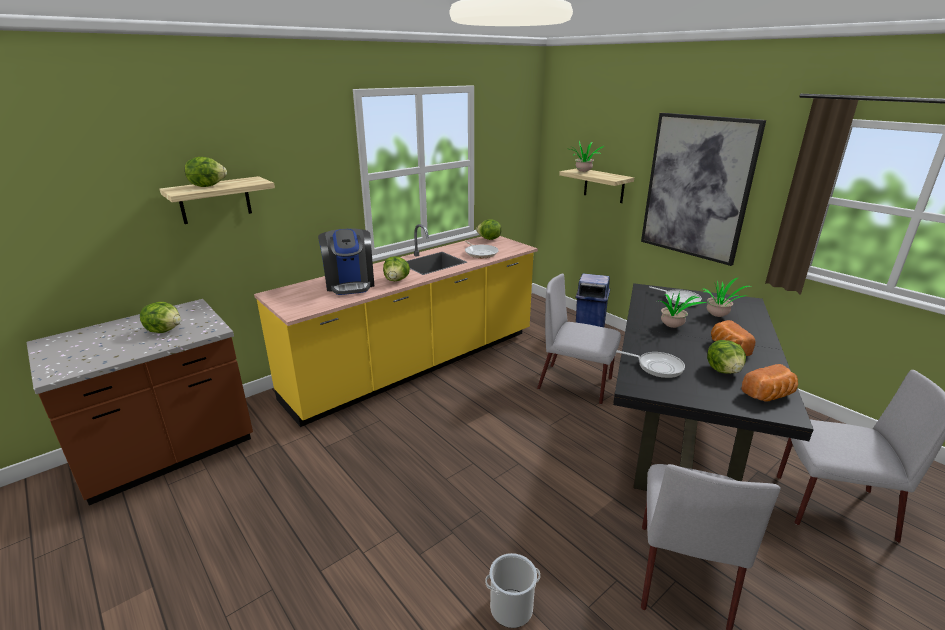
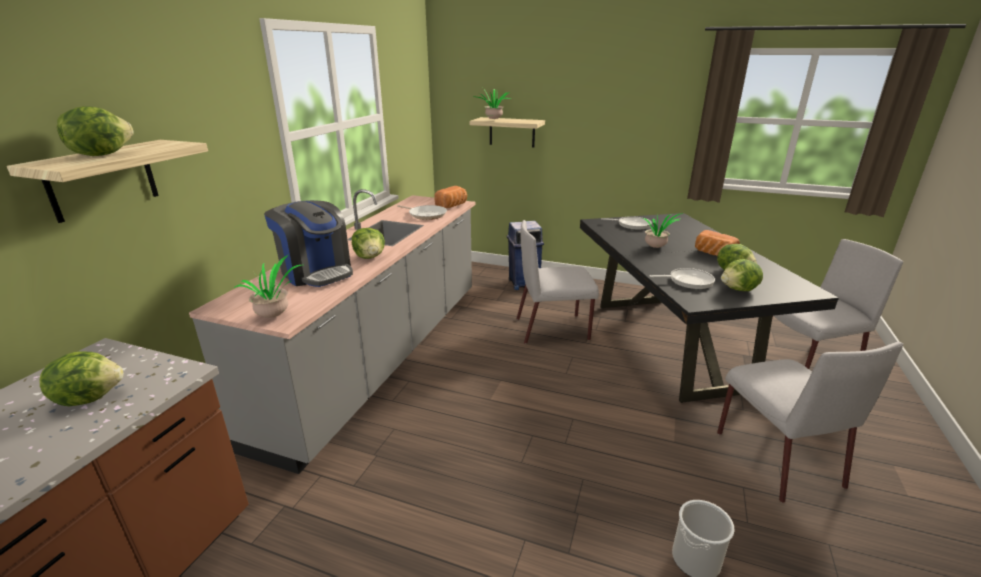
camera: 30 degrees left, 0 degrees up
(416, 365) = (382, 357): yellow counter -> grey counter
(489, 239) = (416, 201): lettuce -> lettuce (739, 290)
(697, 187) = (611, 122): picture -> none
(718, 316) = (674, 232): potted plant -> potted plant (276, 316)
(769, 395) = (784, 281): bread -> bread (453, 206)

